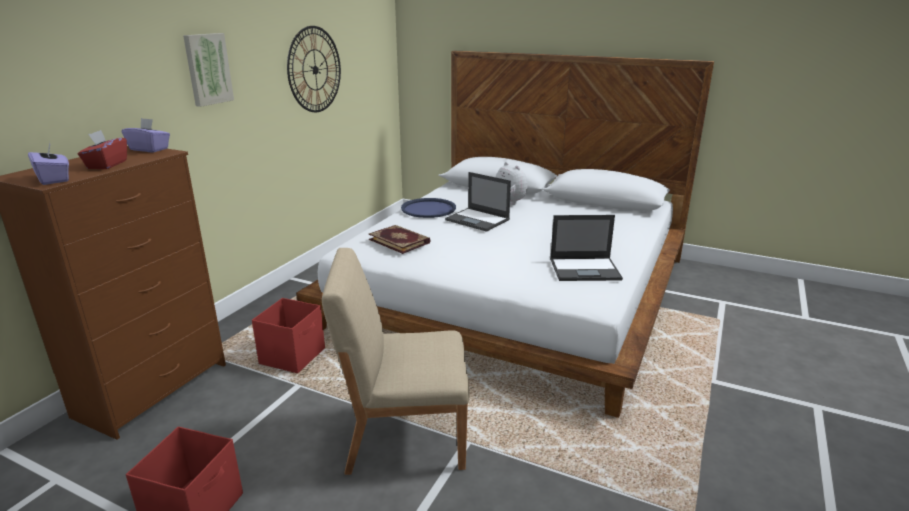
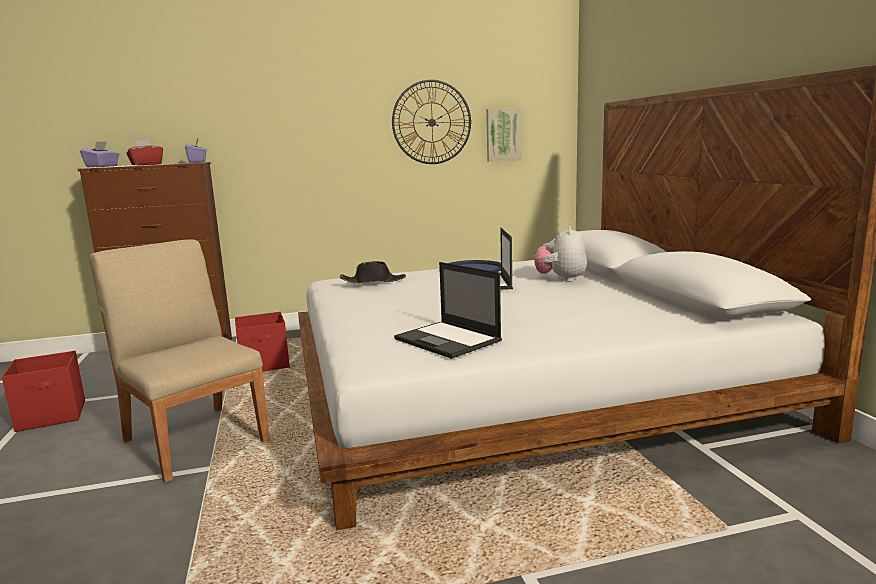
camera: 50 degrees right, 10 degrees down
(207, 69) = (295, 112): picture -> picture (502, 135)
(400, 241) = (373, 281): book -> black hat

